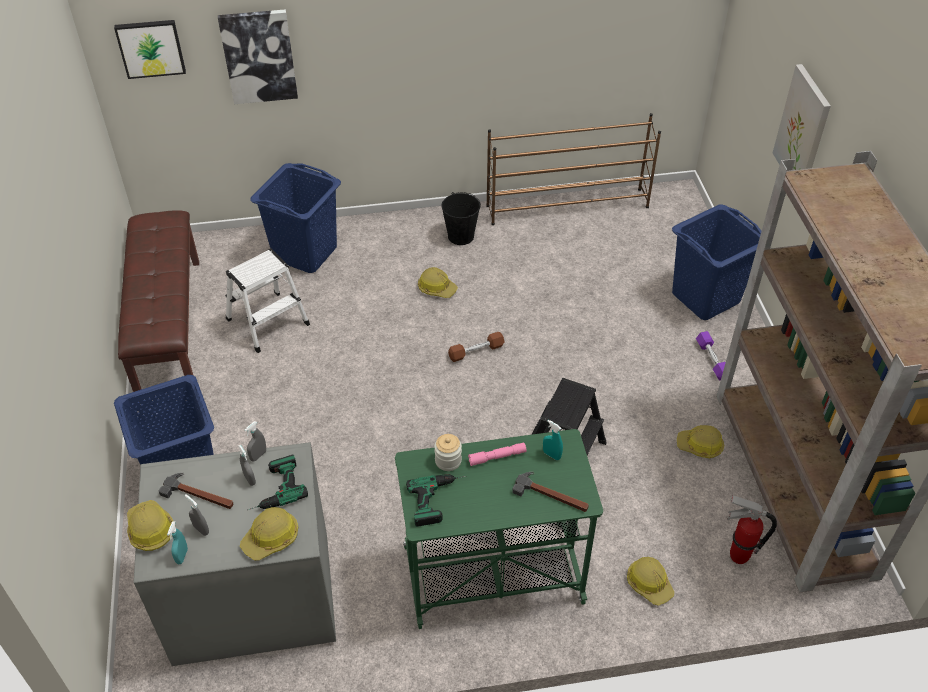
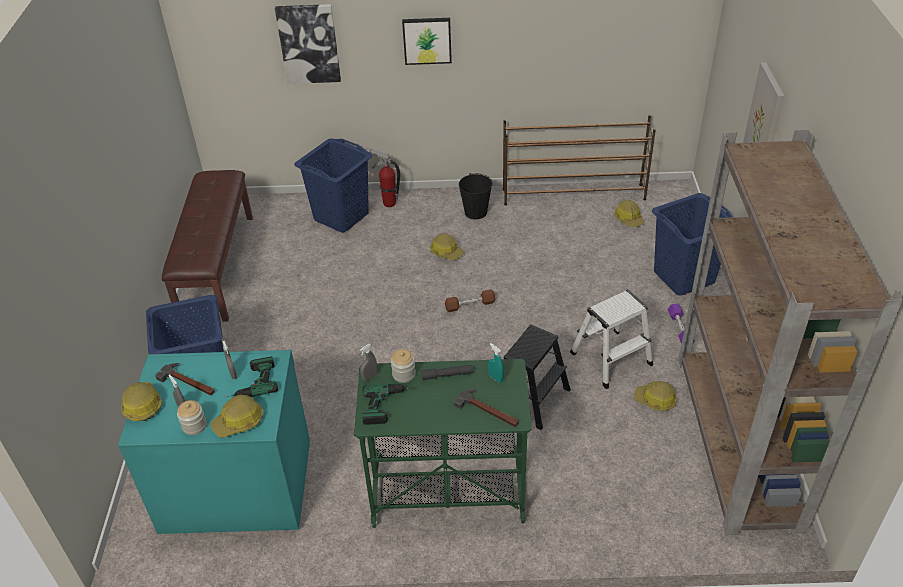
camera: 10 degrees right, 5 degrees down
(151, 48) = (220, 31): picture -> picture (427, 40)
(182, 556) = (162, 428): turquoise spray bottle -> none
(219, 549) = (194, 426): none -> jar
(251, 597) = (236, 486): grey washing machine -> turquoise washing machine
(258, 455) = (245, 356): grey spray bottle -> grey spray bottle (369, 377)
(268, 321) = (298, 267): white step ladder -> white step ladder (611, 358)
(497, 457) = (447, 375): pink flashlight -> grey flashlight
(649, 583) = (586, 512): hard hat -> hard hat (628, 219)
(738, 556) = (673, 497): fire extinguisher -> fire extinguisher (389, 203)

